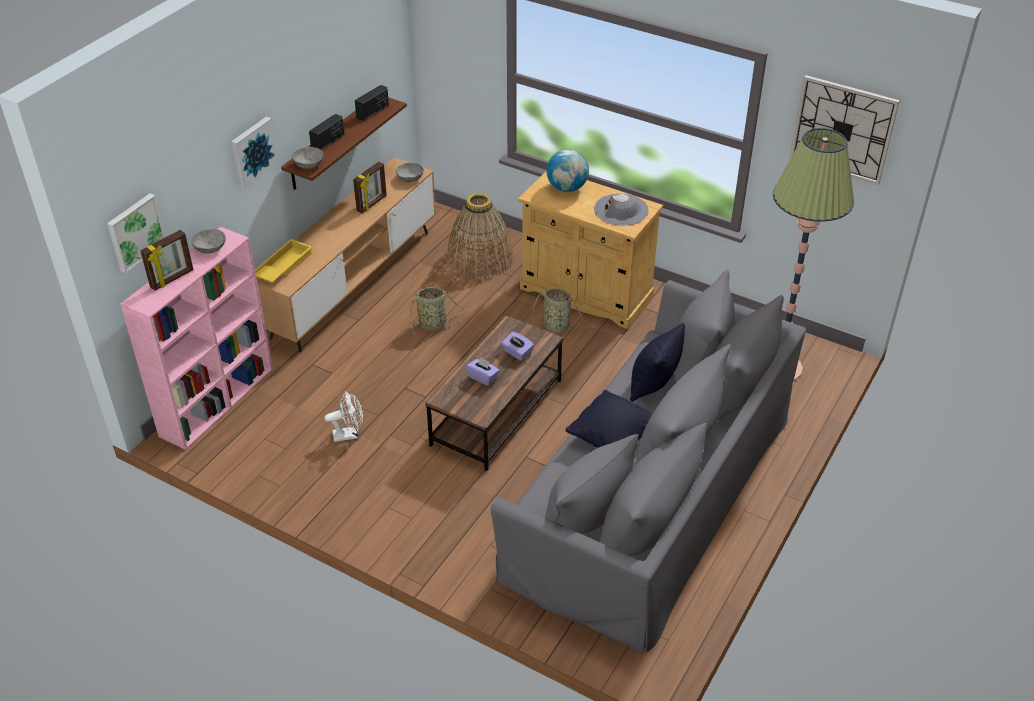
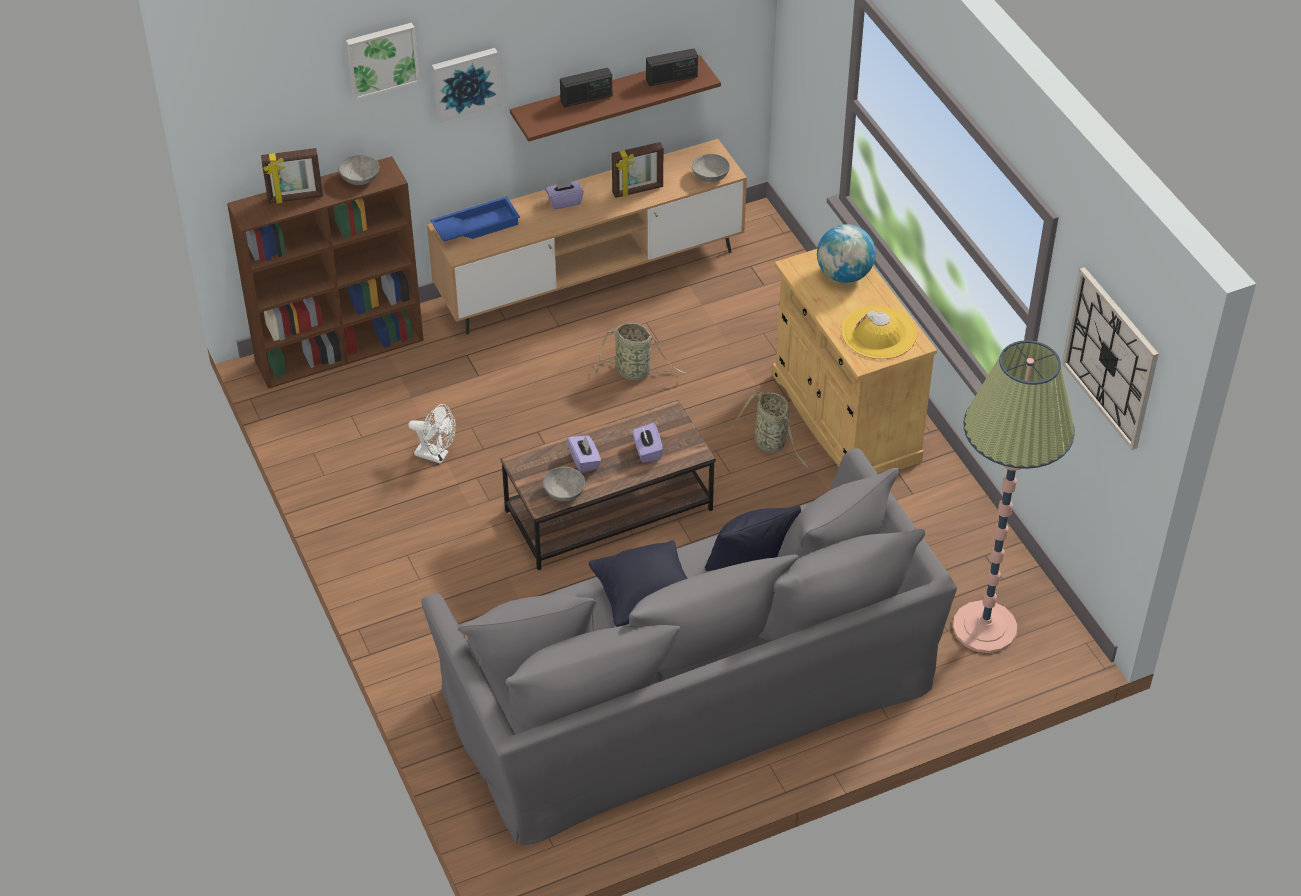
camera: 35 degrees right, 5 degrees up
(135, 232) = (268, 132): picture -> picture (381, 59)
(218, 400) = (341, 349): pink bookcase -> brown bookcase
(282, 266) = (476, 225): yellow tray -> blue tray
(308, 164) = (539, 119): grey bowl -> grey bowl (564, 491)
(330, 228) = (564, 201): none -> purple tissue box
(480, 257) = (763, 312): basket -> none
(621, 210) = (878, 333): grey hat -> yellow hat

